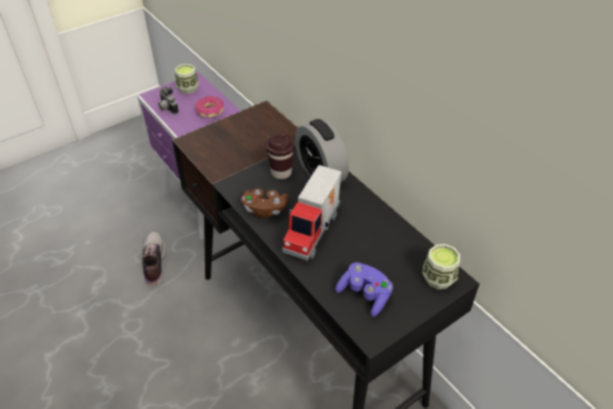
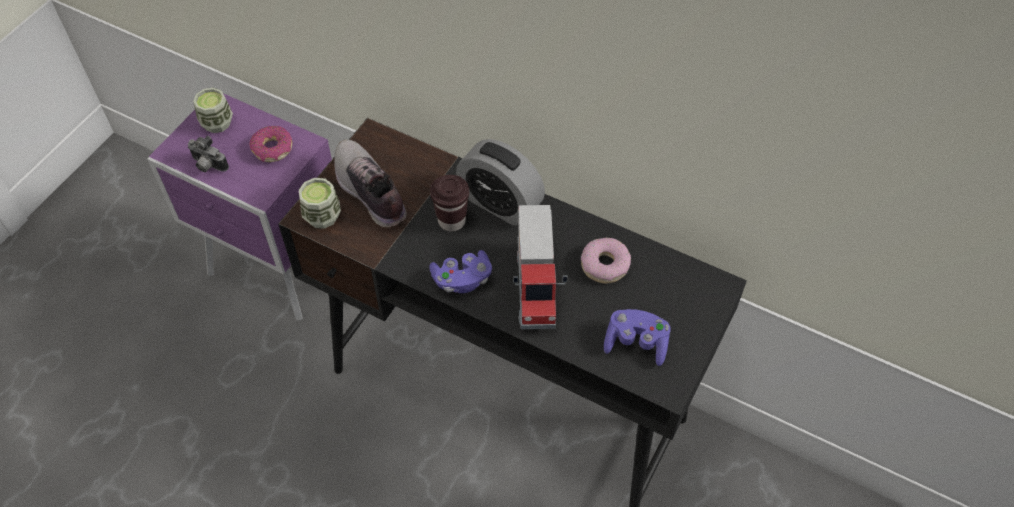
camera: 25 degrees left, 10 degrees up
(153, 263) = (251, 380): shoe -> shoe (370, 192)
(265, 209) = (462, 279): brown game controller -> purple game controller
(372, 234) = (604, 265): none -> donut
(438, 278) = (702, 291): cup -> cup (322, 216)

